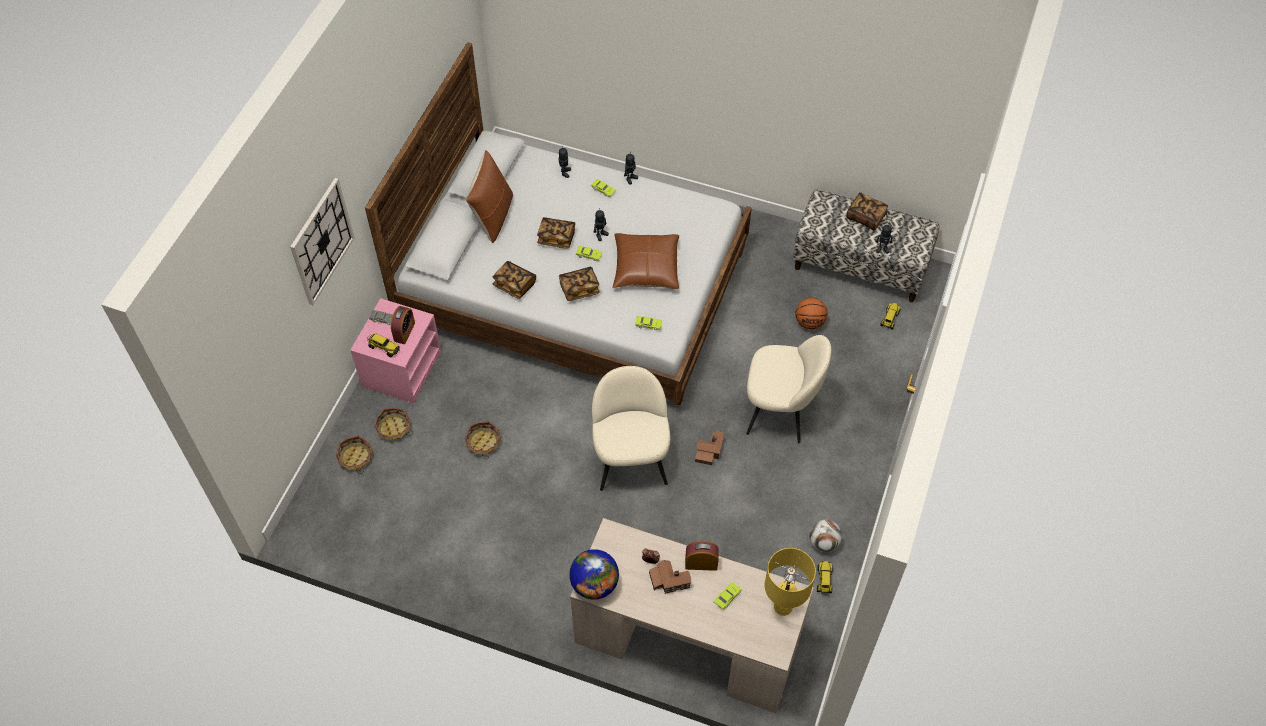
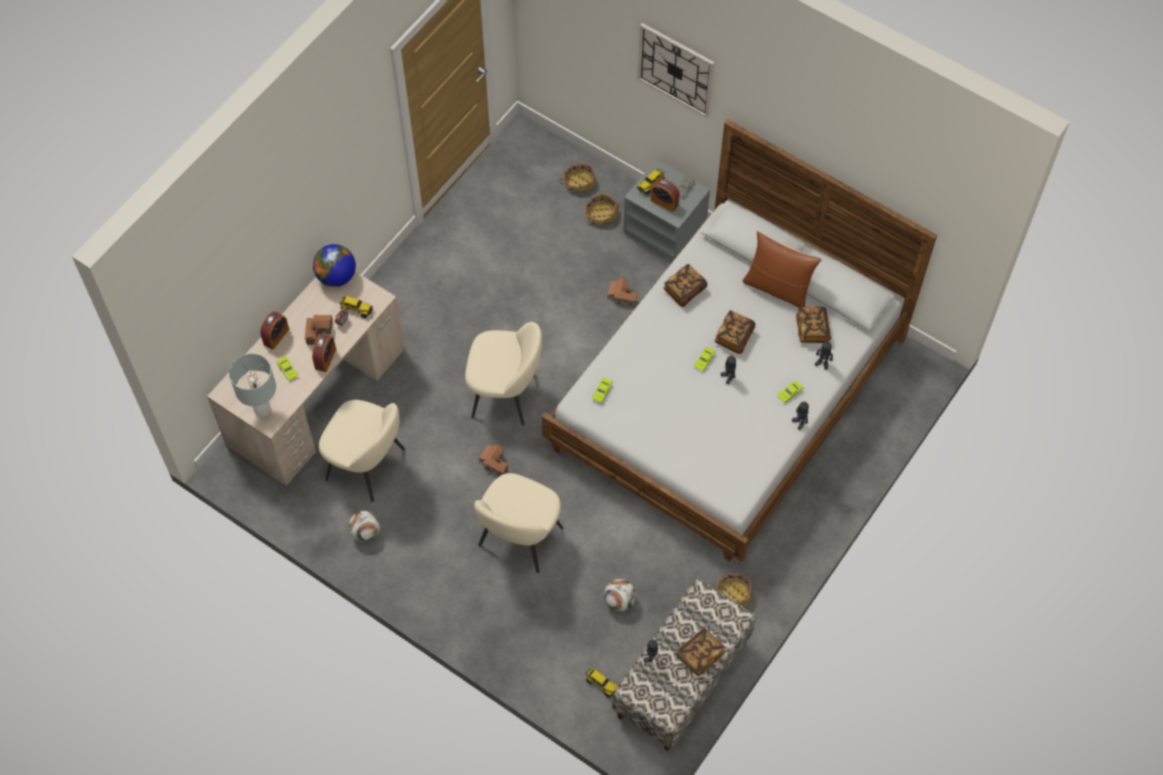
camera: 105 degrees right, 5 degrees up
(401, 368) = (665, 229): pink nightstand -> grey nightstand
(483, 443) = (563, 280): basket -> basket (733, 593)
(490, 388) = (622, 296): none -> toy house
(579, 289) = (663, 343): book -> book (812, 329)
(646, 268) = (674, 407): brown pillow -> none
(689, 622) = (276, 336): none -> alarm clock
(751, 563) = (367, 465): none -> beige chair
(783, 607) = (262, 409): yellow table lamp -> grey table lamp
(809, 322) = (619, 601): basketball -> football
(824, 580) = (329, 521): toy truck -> toy truck (356, 309)

